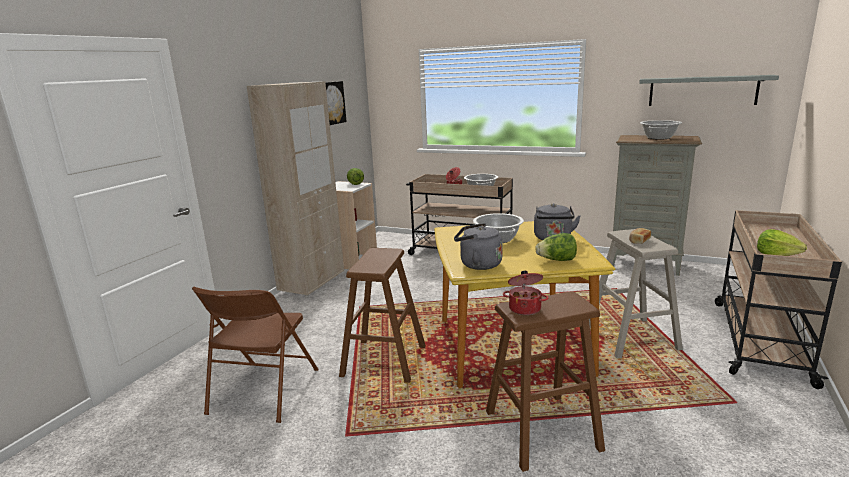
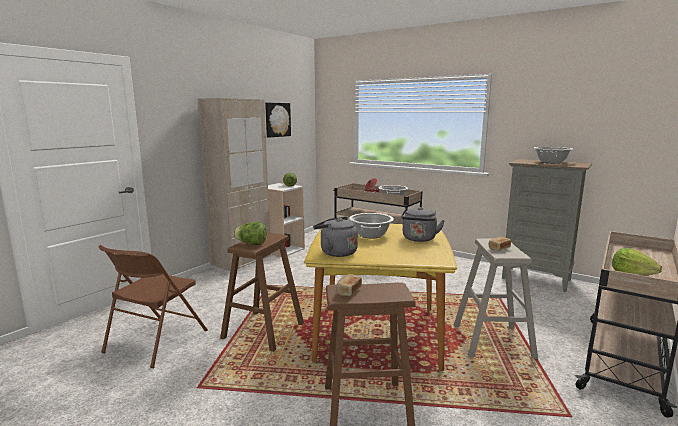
camera: 10 degrees right, 5 degrees down
(525, 308) = (348, 291): cooking pot -> bread
(556, 260) = (407, 256): lettuce -> lettuce (251, 244)
(702, 91) = (596, 122): grey shelf -> none

